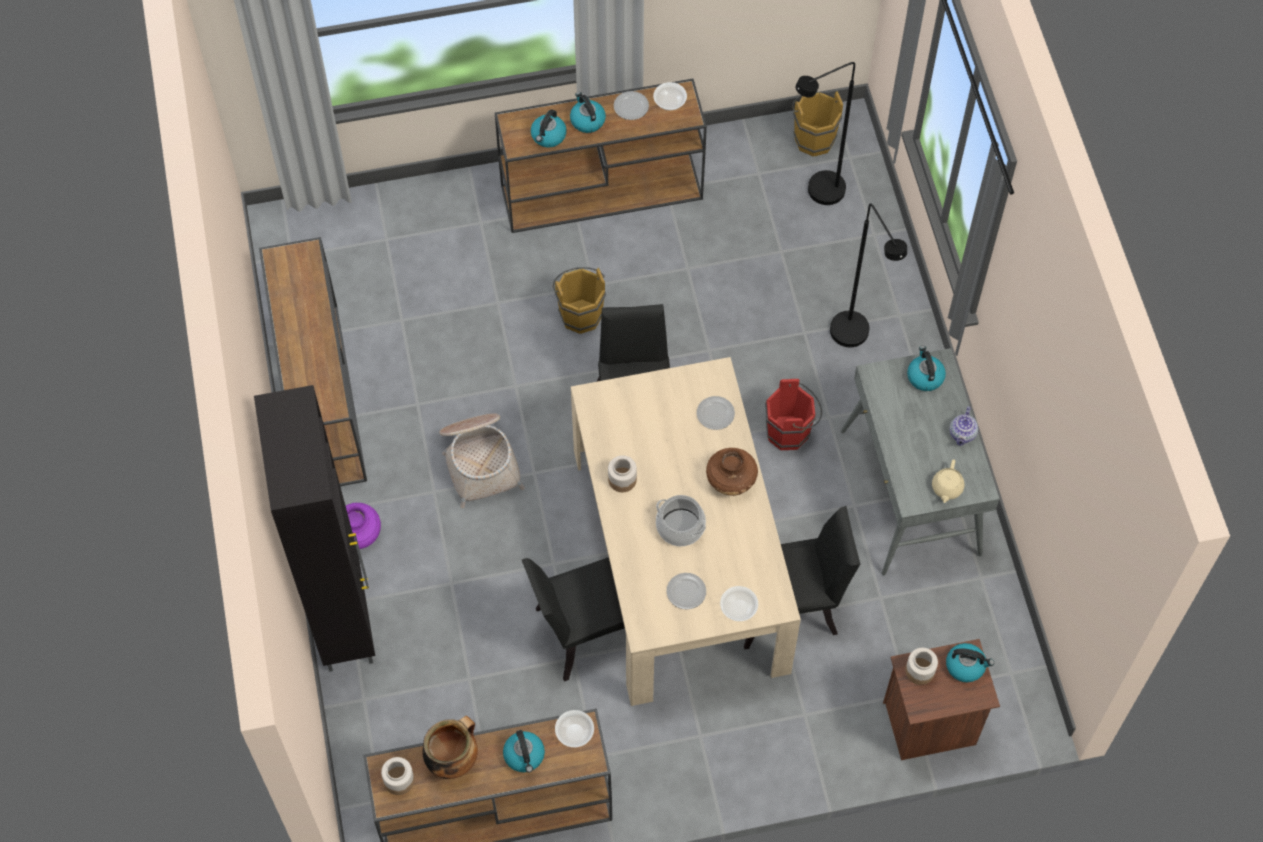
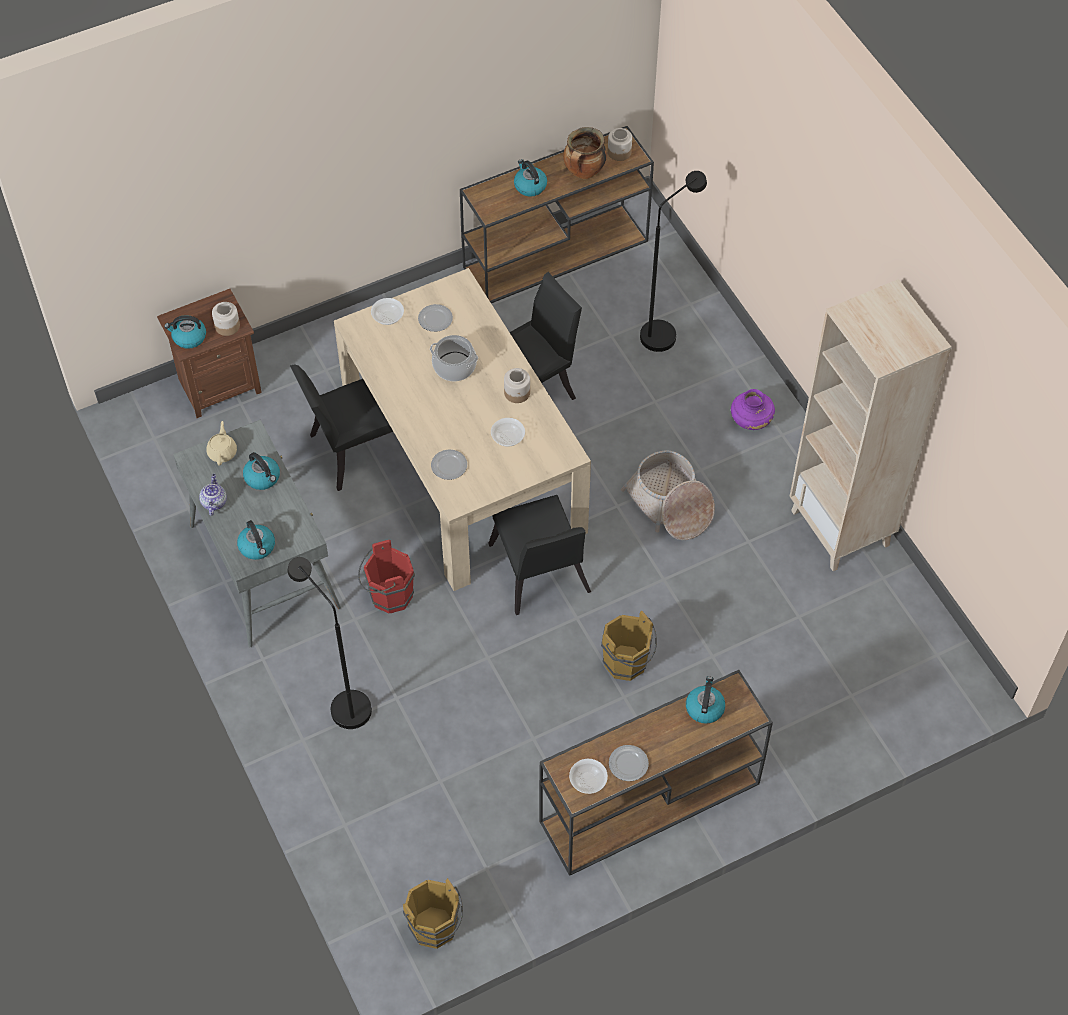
camera: 165 degrees right, 5 degrees down
(320, 395) = (841, 528): brown console table -> beige bookcase
(344, 617) = (733, 356): black cabinet -> none
(574, 733) = (496, 208): bowl -> bowl (508, 437)
(587, 120) = (670, 736): kettle -> kettle (263, 478)
(731, 480) = (420, 413): brown vase -> none
(817, 195) = (415, 857): black floor lamp -> black floor lamp (664, 330)

